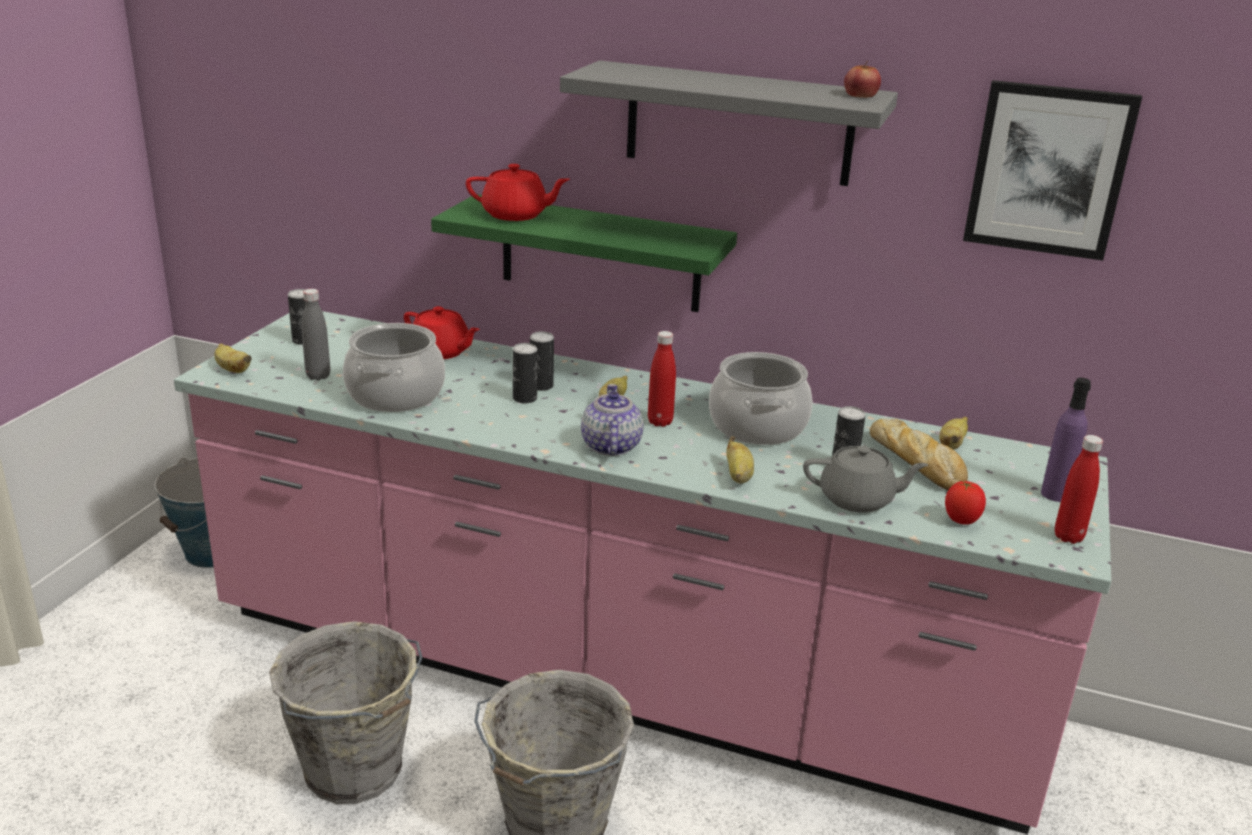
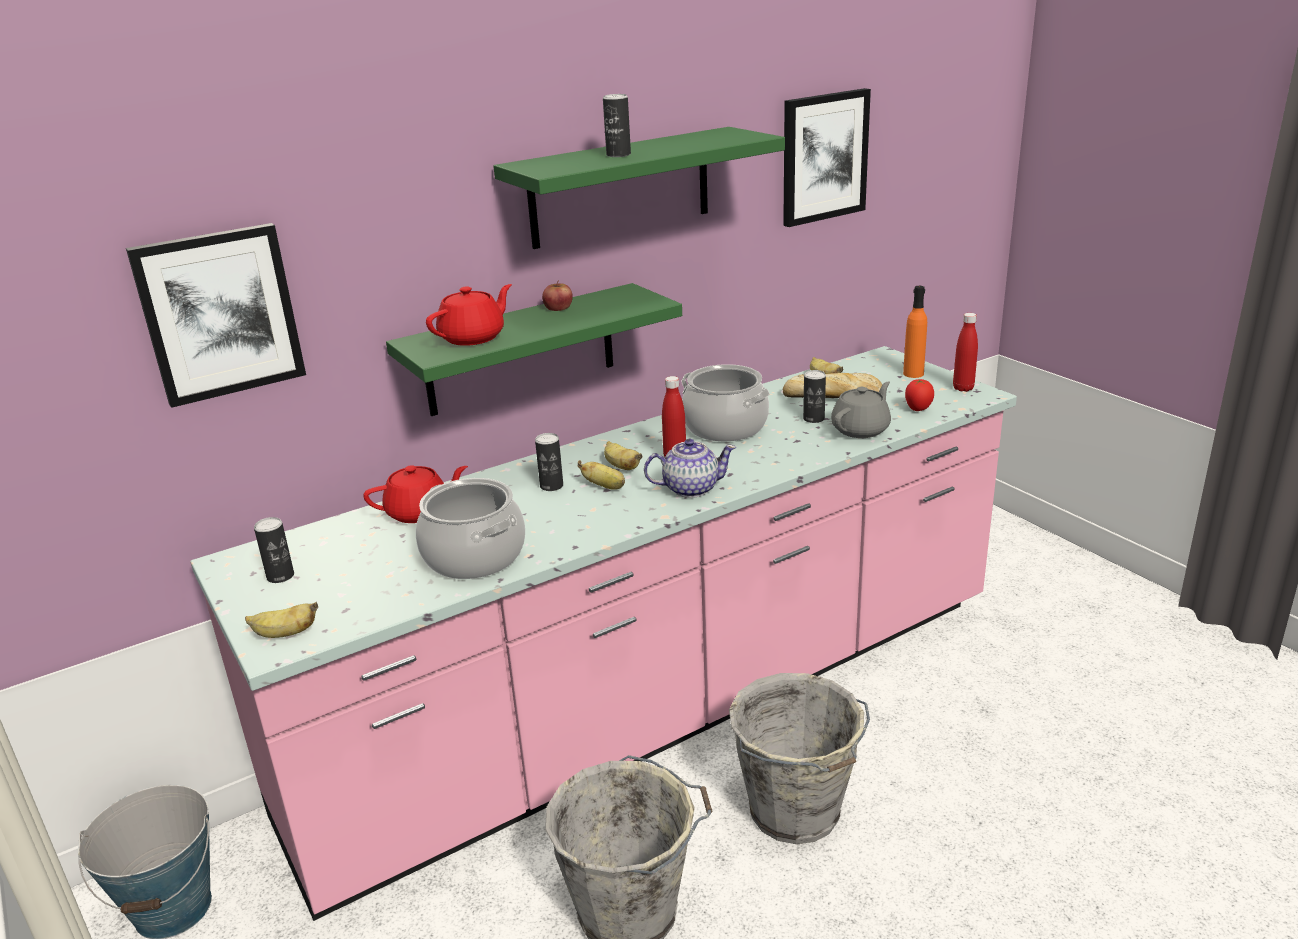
camera: 50 degrees left, 0 degrees up
(318, 376) = (376, 587): grey bottle -> none
(352, 121) = (220, 313): none -> picture
(525, 398) = (564, 499): can -> can (618, 155)
(610, 446) = (690, 488): teapot -> teapot turned 135 degrees clockwise
(738, 123) = (620, 187): grey shelf -> green shelf
(738, 476) = (788, 456): banana -> banana (605, 487)
(860, 95) = (730, 132): apple -> apple (558, 307)
(1055, 494) = (913, 374): purple bottle -> orange bottle

